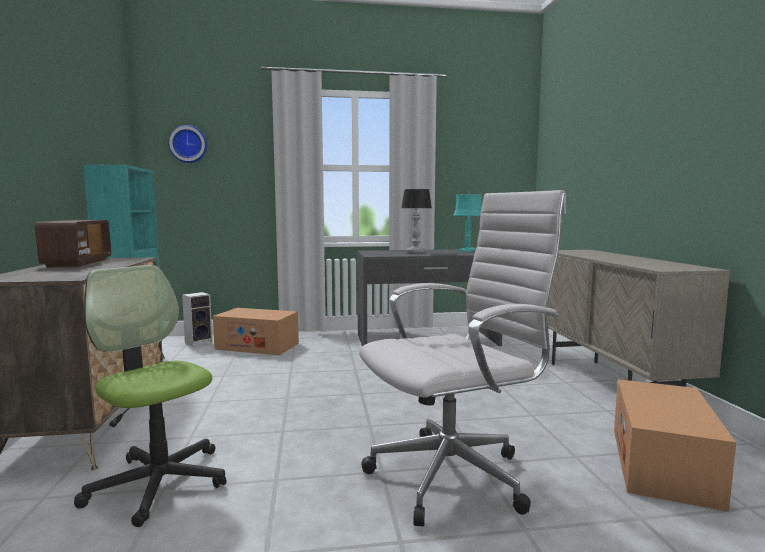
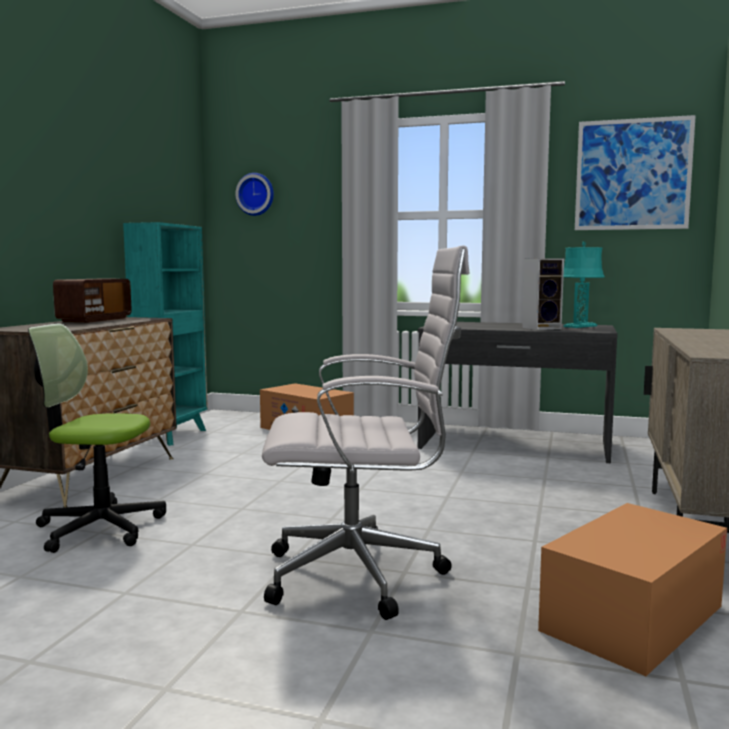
camera: 25 degrees right, 0 degrees up
(159, 483) = (100, 528): office chair -> office chair turned 60 degrees counterclockwise
(199, 342) = (253, 419): speaker -> speaker (542, 328)
(416, 252) = (499, 326): table lamp -> none
(487, 144) = (632, 174): none -> picture

